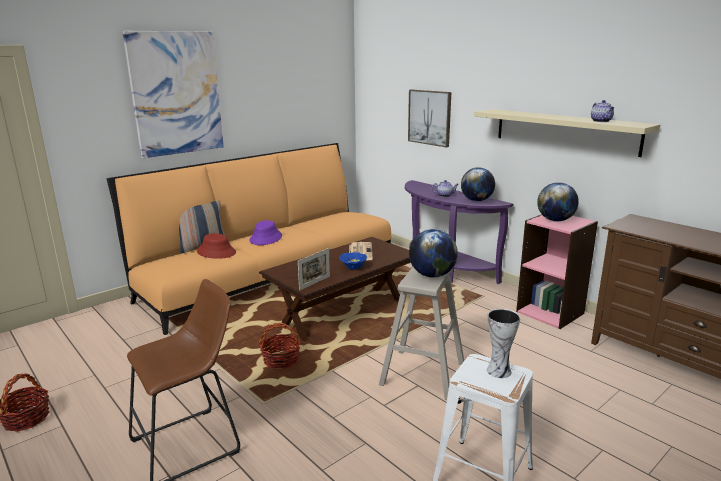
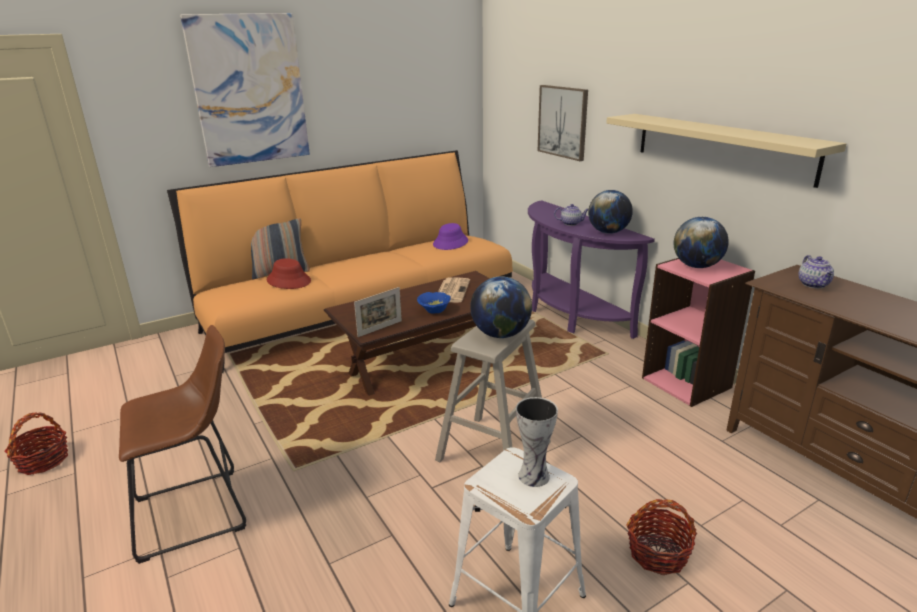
camera: 10 degrees right, 5 degrees up
(266, 238) = (352, 266): purple hat -> purple hat (450, 243)
(281, 360) = (334, 417): basket -> basket (658, 553)
(601, 121) = (764, 136): teapot -> teapot (814, 285)

